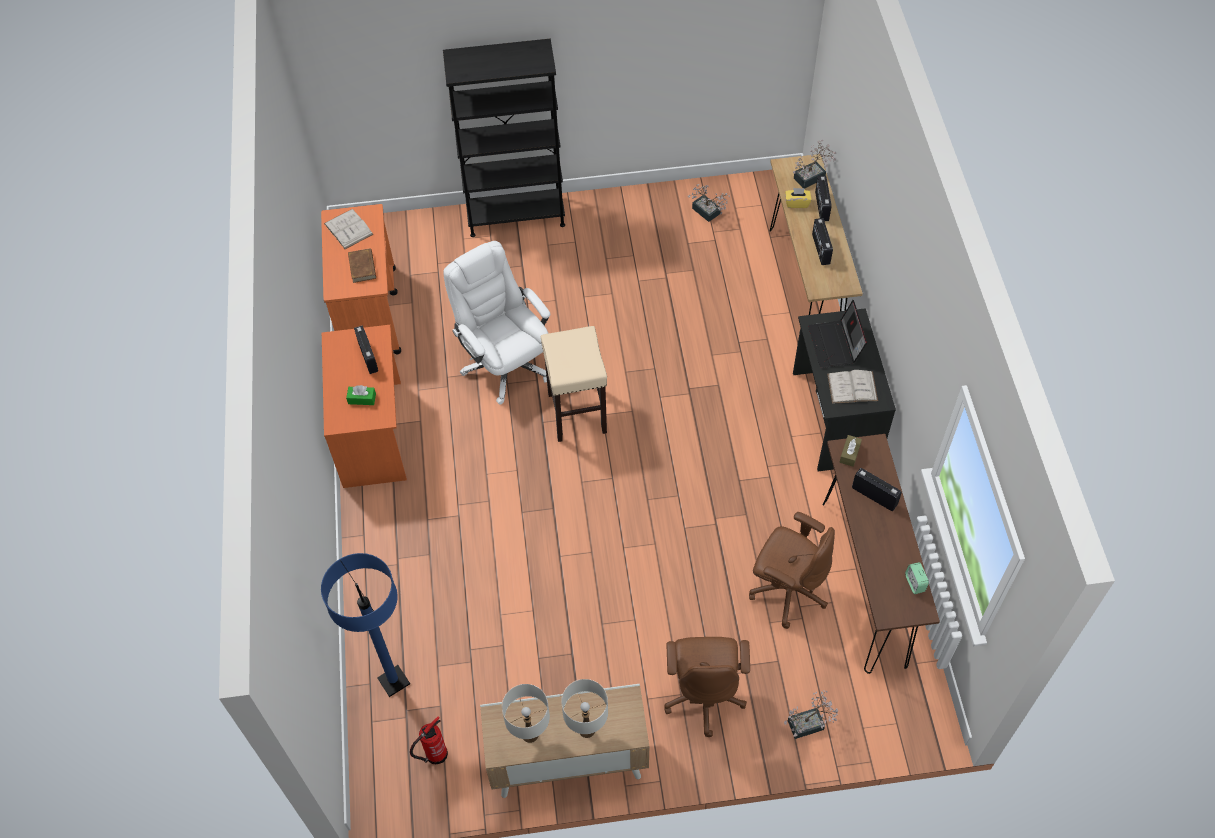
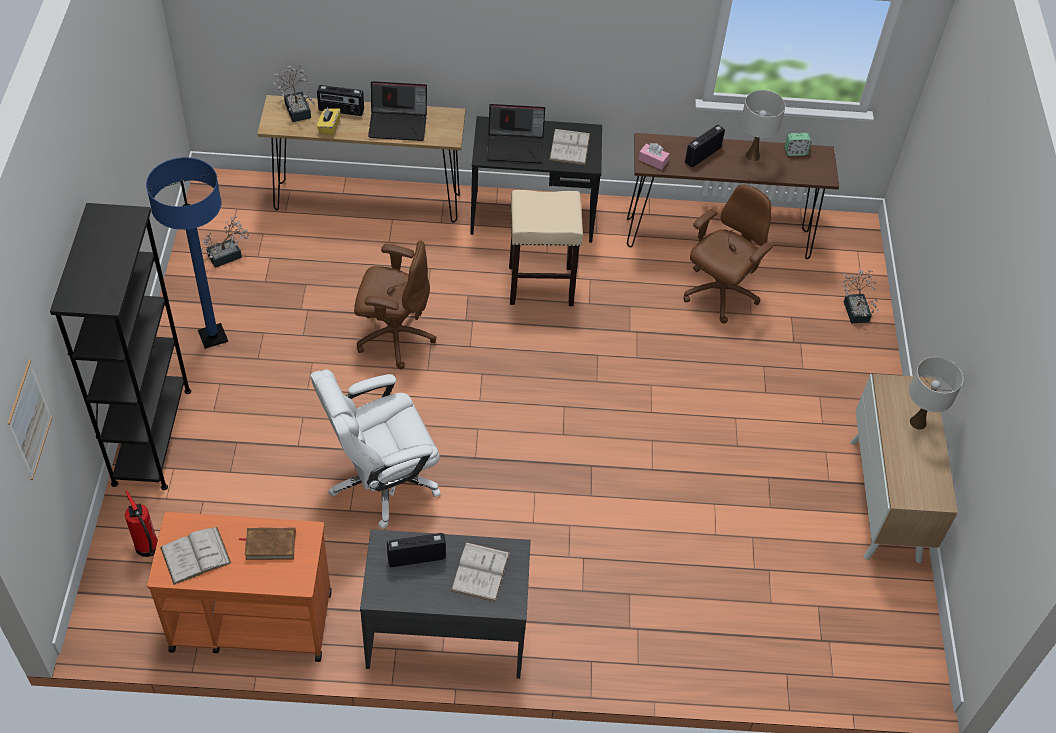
camera: 85 degrees left, 5 degrees down
(362, 399) = (480, 571): green tissue box -> white book
(374, 433) = (445, 635): orange desk -> grey desk
(375, 80) = (30, 420): none -> picture
(394, 681) = (786, 648): blue floor lamp -> blue floor lamp (213, 337)
(434, 755) = (874, 618): fire extinguisher -> fire extinguisher (147, 549)
(529, 734) = (922, 469): white table lamp -> white table lamp (752, 156)
(576, 412) = (470, 423): beige stool -> beige stool (539, 286)
(704, 695) = (822, 378): brown office chair -> brown office chair (394, 336)
(820, 249) = (399, 124): radio -> laptop
(849, 453) = (653, 161): brown tissue box -> pink tissue box

